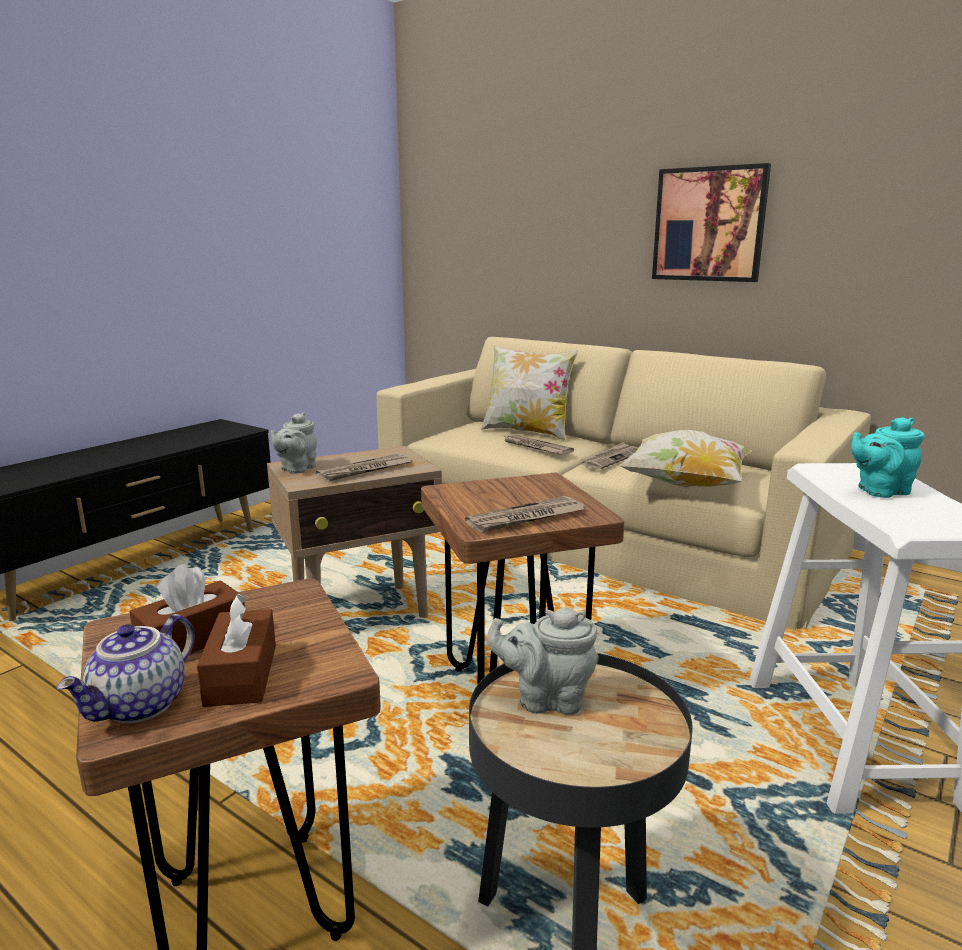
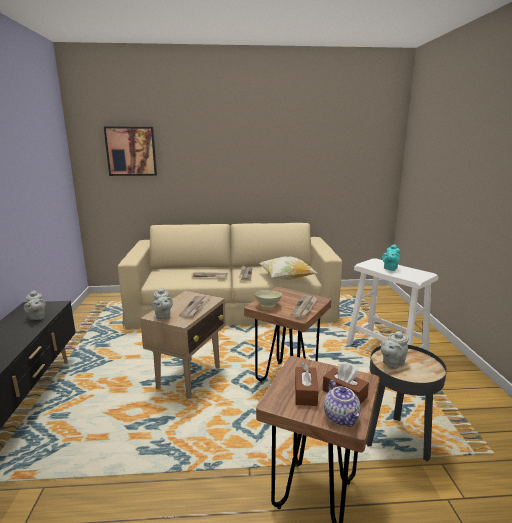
camera: 40 degrees left, 0 degrees up
(196, 438) = (37, 317): none -> grey teapot
(467, 495) = (268, 305): none -> beige bowl
(527, 432) = (192, 269): pillow -> none
(709, 224) = (251, 168): picture -> picture (131, 151)

